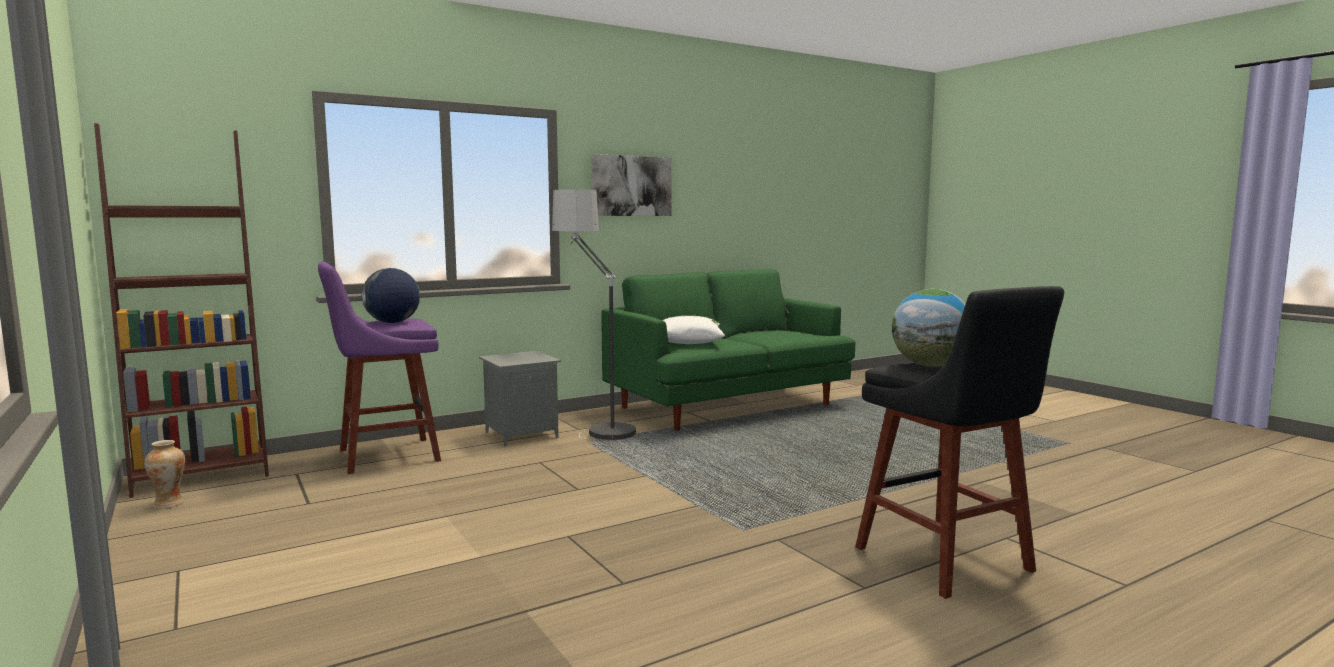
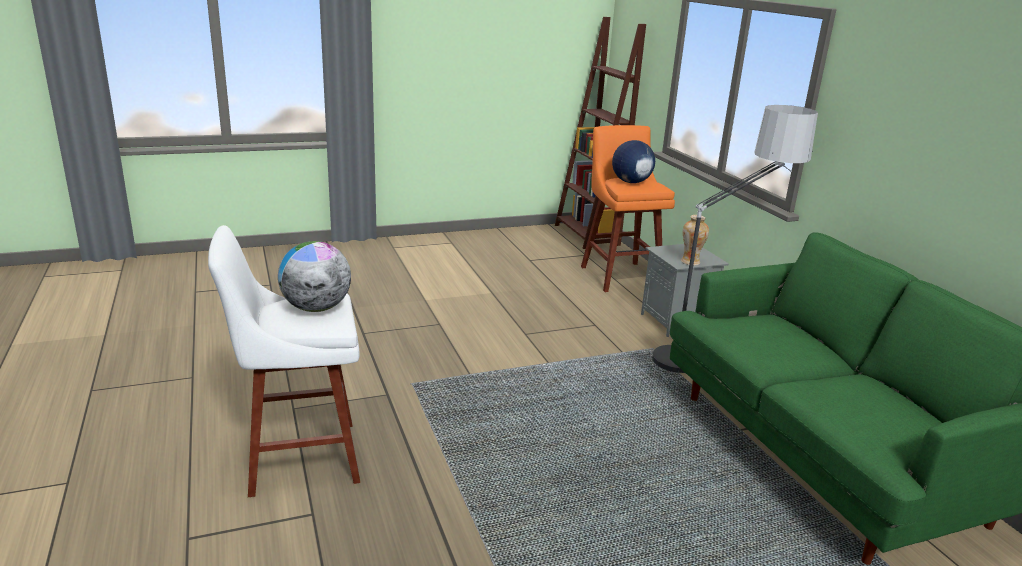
camera: 100 degrees right, 15 degrees up
(169, 504) = (541, 233): vase -> vase (690, 262)
(385, 456) = (620, 276): purple stool -> orange stool
(631, 186) = (893, 120): picture -> none
(688, 342) = (764, 329): white pillow -> none
(945, 561) = (299, 457): black stool -> white stool

